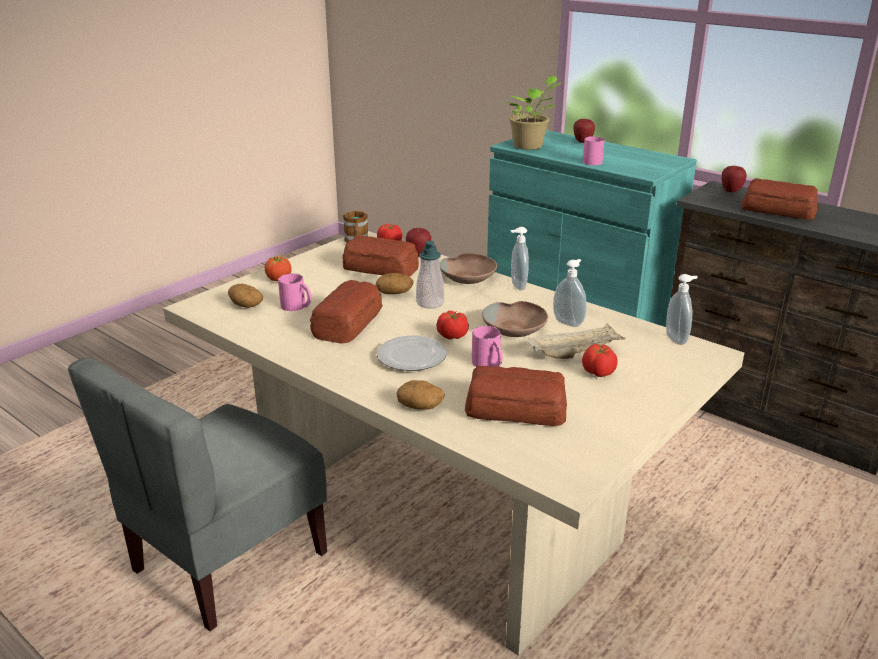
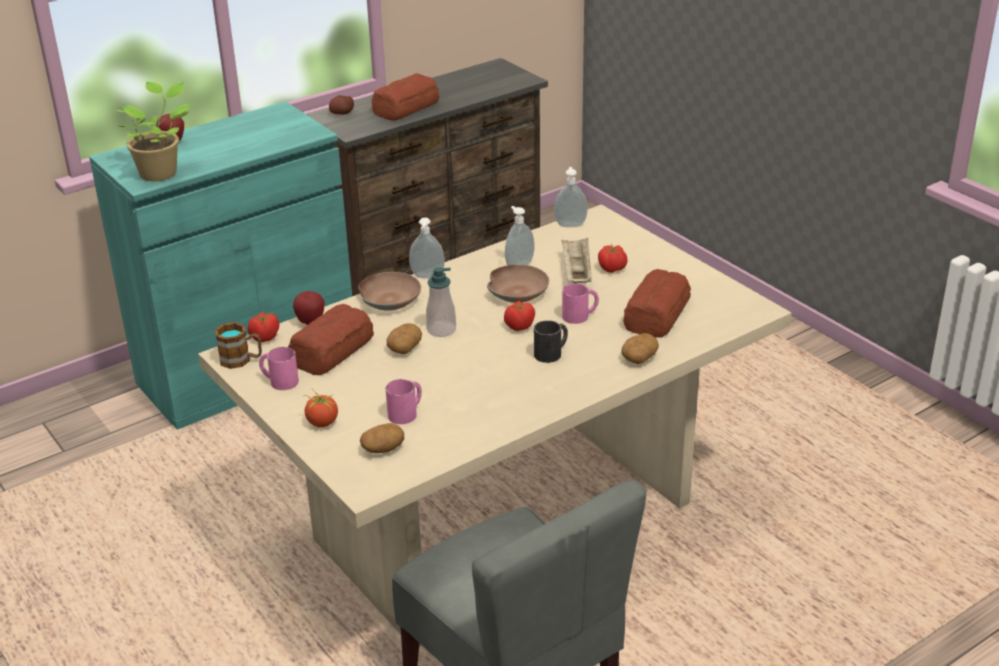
camera: 75 degrees left, 5 degrees up
(348, 322) = (462, 382): bread -> none
(412, 357) = (552, 353): plate -> black mug
(592, 161) = (248, 150): pink mug -> pink mug (279, 381)
(731, 191) = (342, 113): apple -> potato

